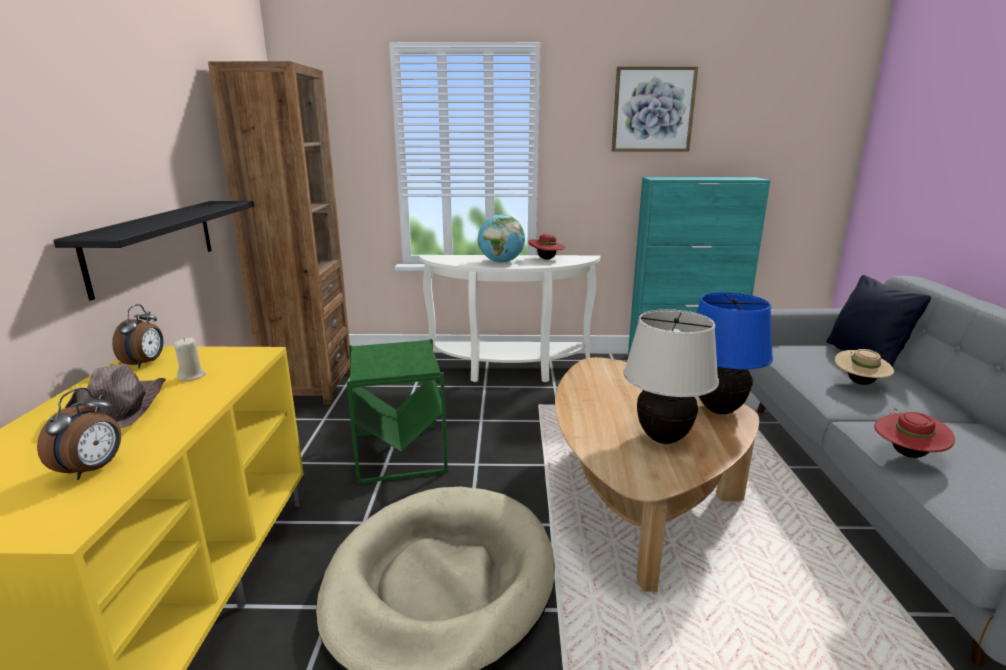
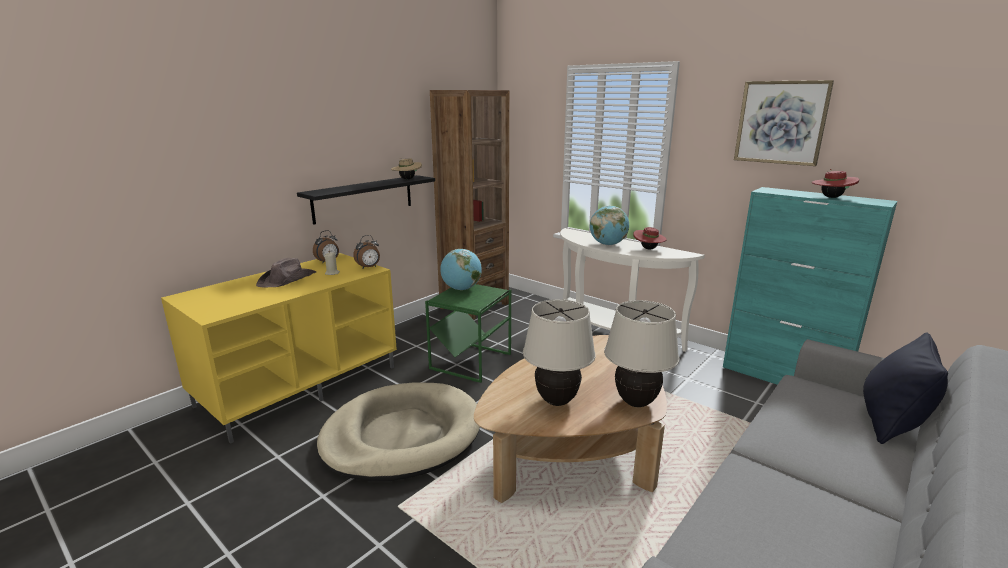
camera: 40 degrees right, 0 degrees up
(93, 469) = (246, 300): alarm clock -> alarm clock (369, 267)
(370, 354) = (461, 289): none -> globe
(719, 410) = (635, 402): blue table lamp -> beige table lamp
(859, 383) = (815, 436): beige hat -> beige hat (407, 179)
(906, 454) = (726, 495): red hat -> red hat (831, 197)

